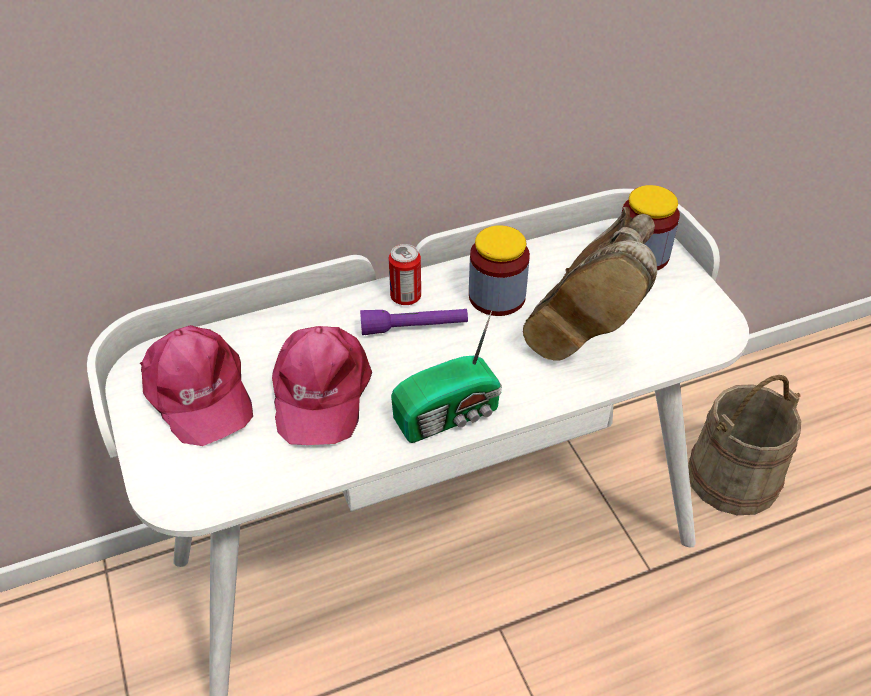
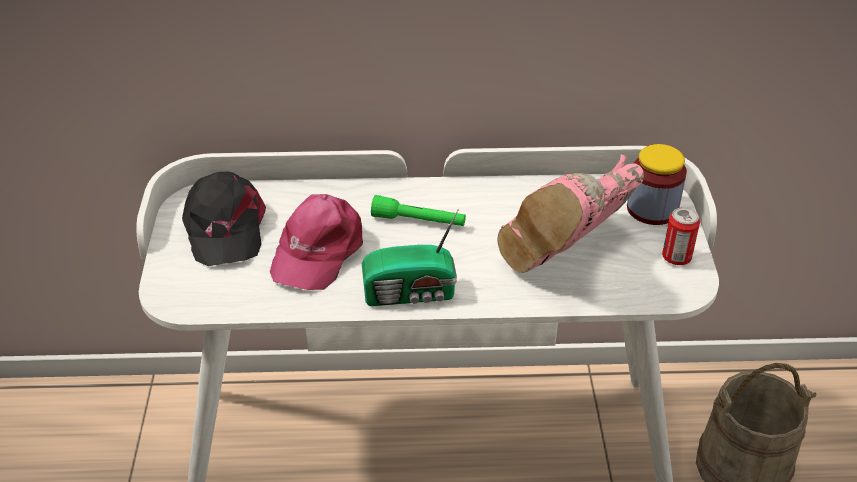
camera: 20 degrees right, 5 degrees down
(197, 392) = (224, 228): pink cap -> black cap
(405, 297) = (424, 196): can -> can (676, 258)
(414, 328) = (418, 221): purple flashlight -> green flashlight
(497, 297) = (502, 213): jar -> none
(587, 328) = (567, 256): brown boot -> pink boot

